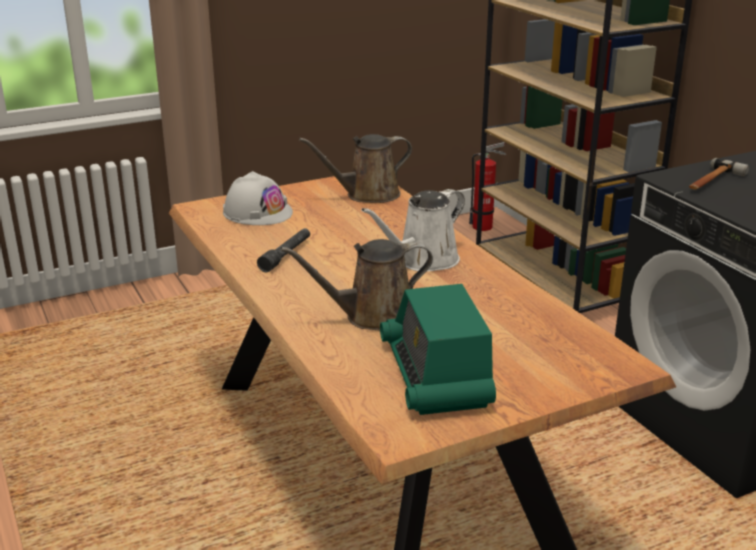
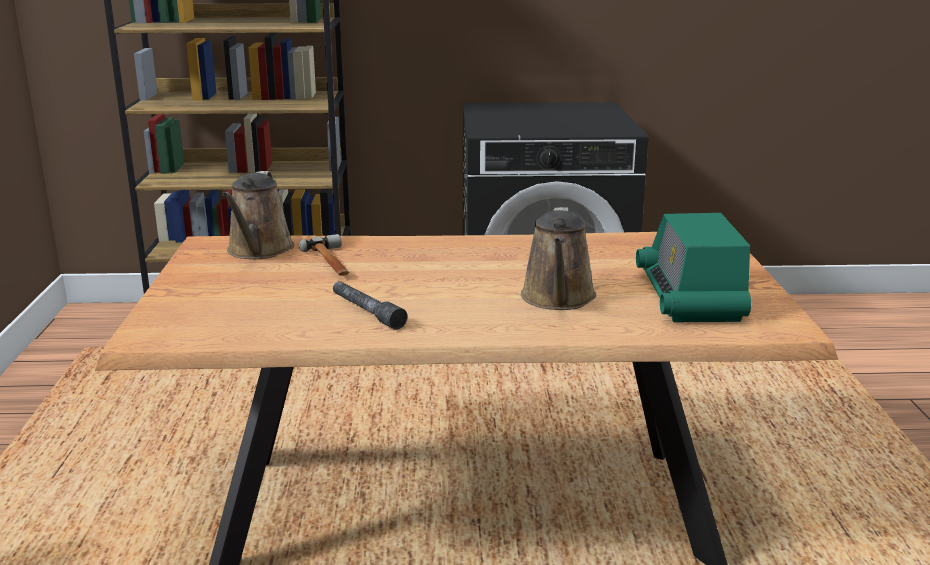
camera: 65 degrees left, 5 degrees down
(257, 212) = (218, 307): white hard hat -> none
(423, 261) = (458, 259): white watering can -> none
(436, 375) = (689, 296): radio -> radio turned 75 degrees clockwise
(485, 226) = (99, 321): fire extinguisher -> none
(712, 181) = (510, 125): hammer -> hammer (332, 263)

